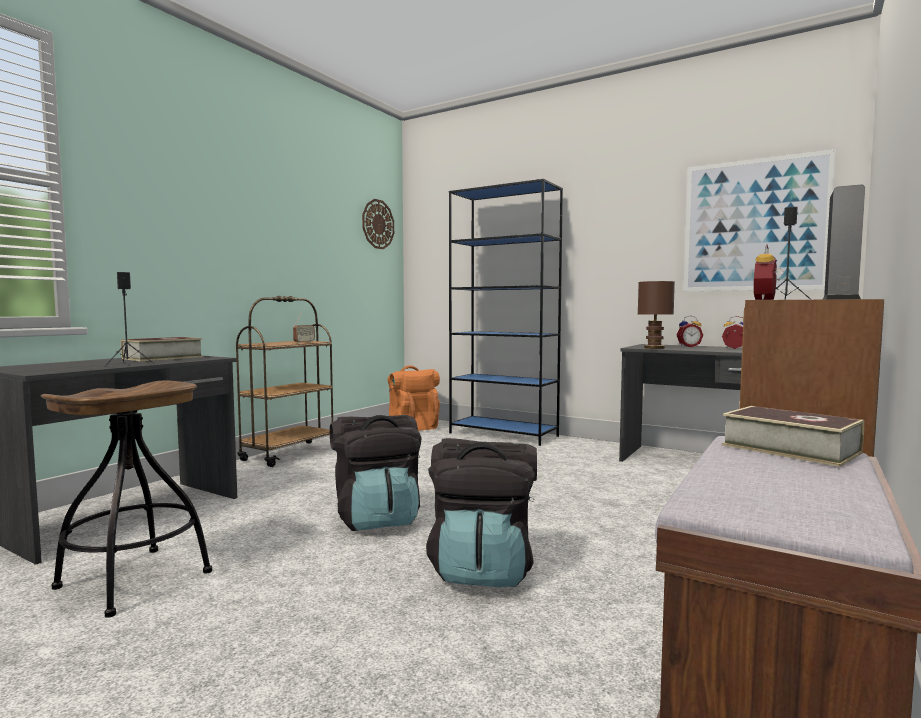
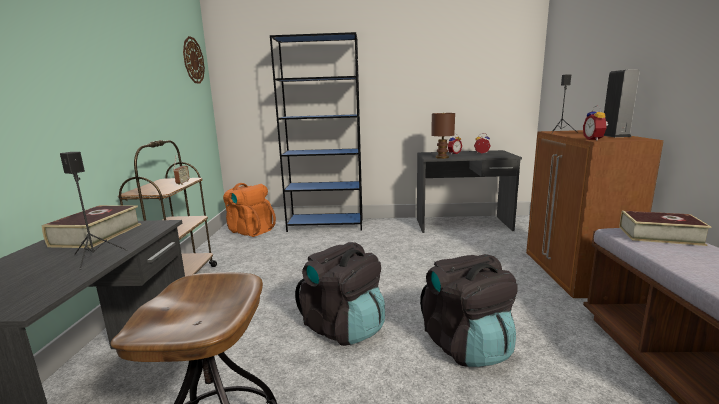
camera: 30 degrees left, 10 degrees up
(754, 225) = (484, 73): picture -> none

